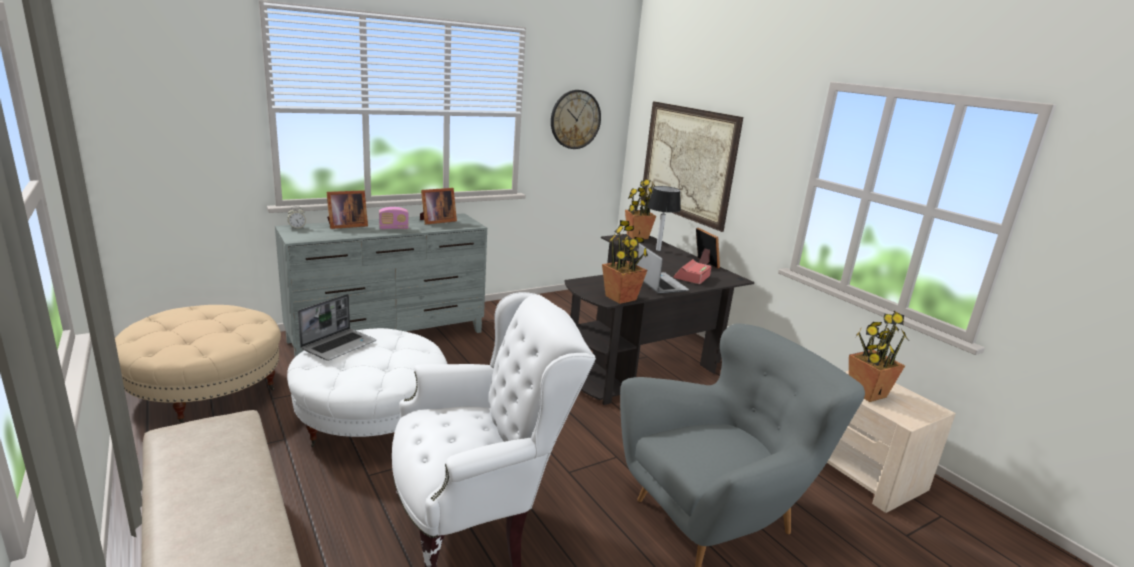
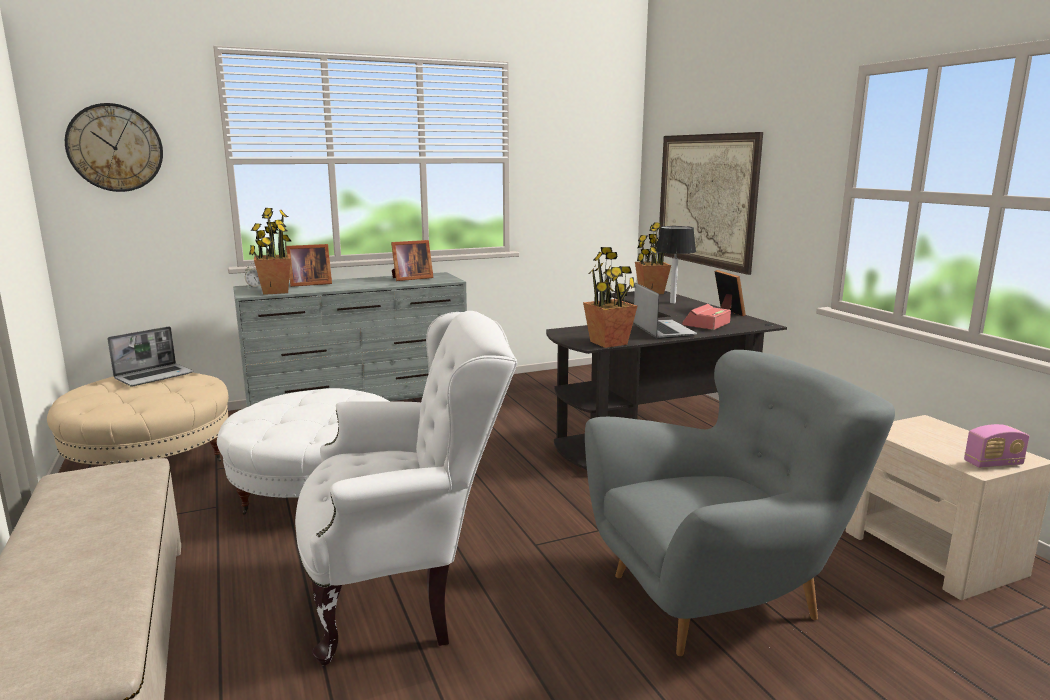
camera: 10 degrees right, 5 degrees down
(339, 345) = (281, 402): laptop -> laptop (155, 376)
(394, 228) = (359, 284): radio -> radio (993, 464)
(575, 119) = (574, 164): wall clock -> wall clock (115, 148)
(867, 393) = (926, 441): potted plant -> potted plant (275, 291)

